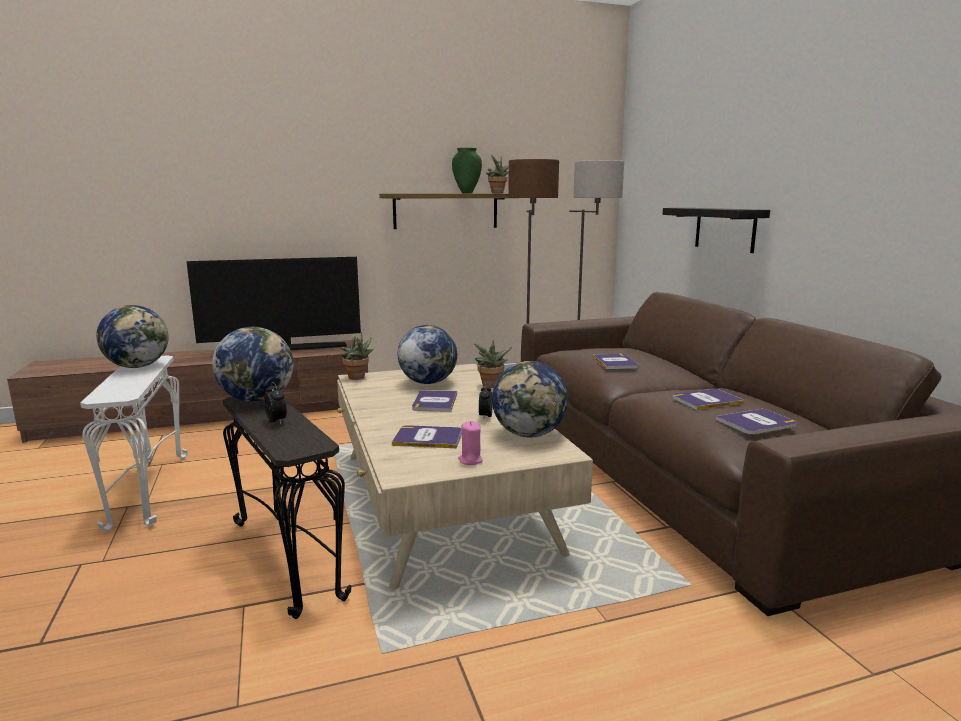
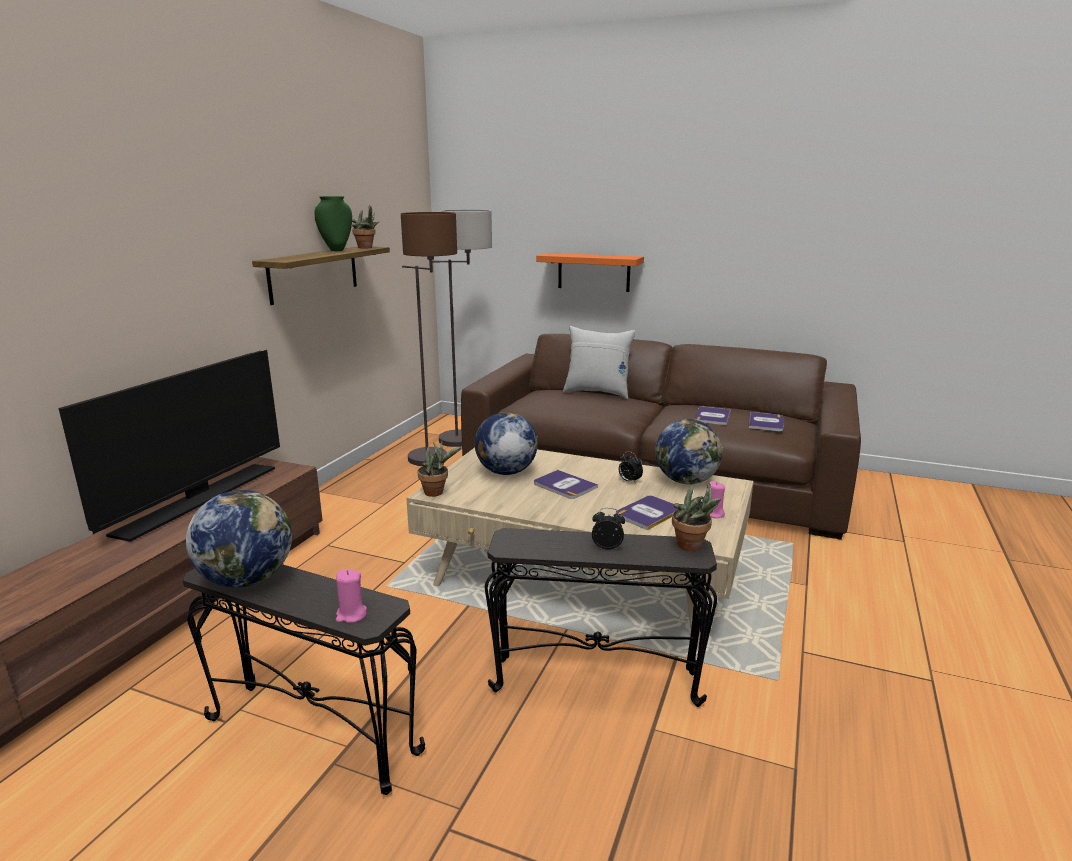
camera: 50 degrees left, 5 degrees up
(108, 393) = (351, 615): none -> pink candle
(149, 491) = (312, 736): white side table -> black side table
(257, 399) = (521, 541): globe -> none
(490, 386) = (558, 456): potted plant -> potted plant (692, 546)
(615, 362) = (593, 405): book -> none
(660, 358) = (597, 393): none -> grey pillow
(725, 229) = (593, 272): black shelf -> orange shelf

